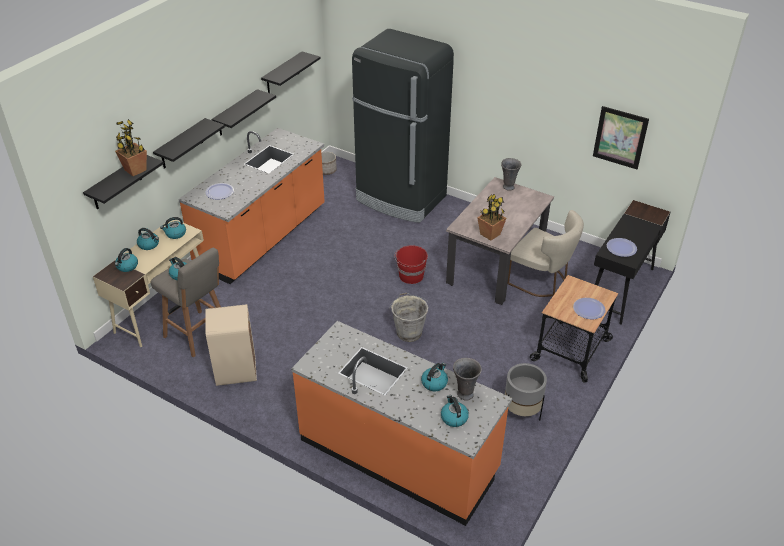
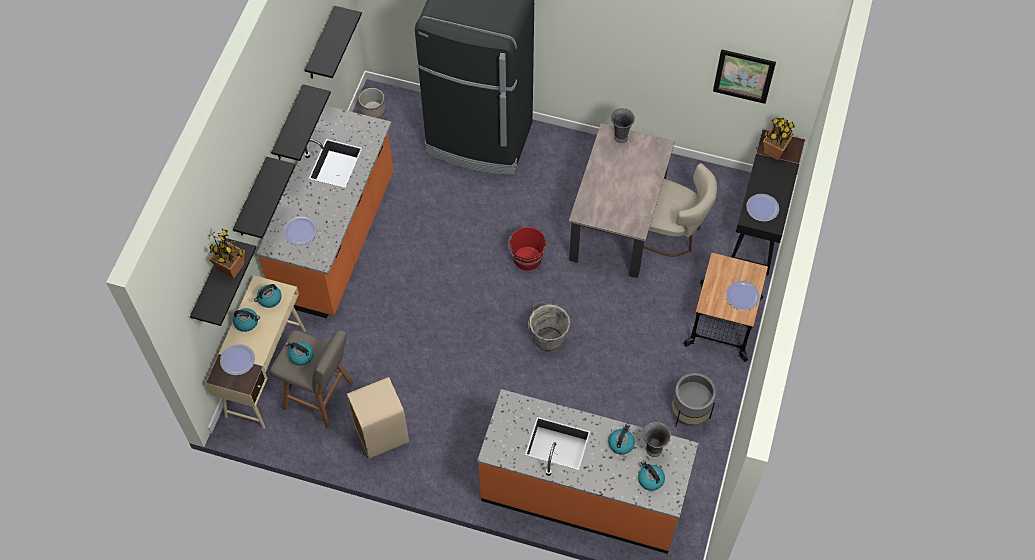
camera: 15 degrees left, 20 degrees up
(127, 266) = (237, 360): kettle -> plate
(490, 234) = (618, 217): potted plant -> potted plant (774, 151)

